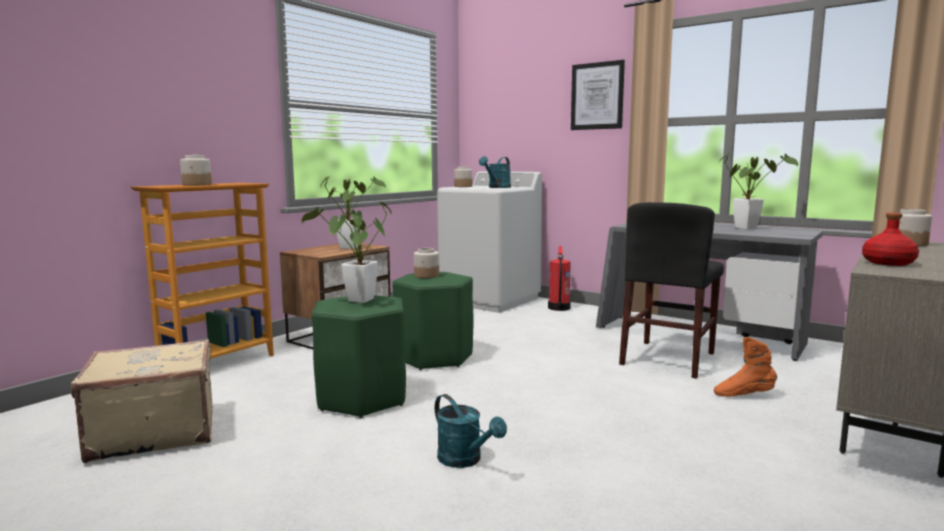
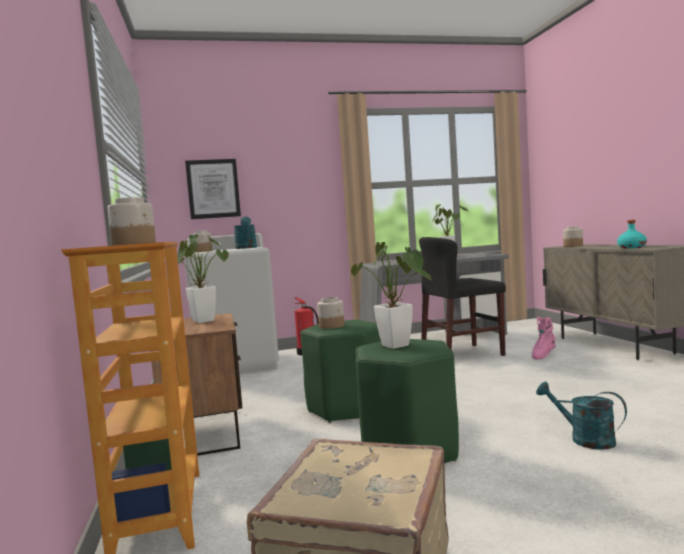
camera: 50 degrees left, 5 degrees down
(465, 460) = (584, 439): turquoise watering can -> turquoise watering can turned 135 degrees counterclockwise
(597, 96) = (305, 165): picture -> picture (213, 189)
(668, 358) = (462, 354): black chair -> black chair turned 90 degrees clockwise
(743, 395) = (543, 355): orange boot -> pink boot
(888, 263) = (631, 247): red bottle -> turquoise bottle

